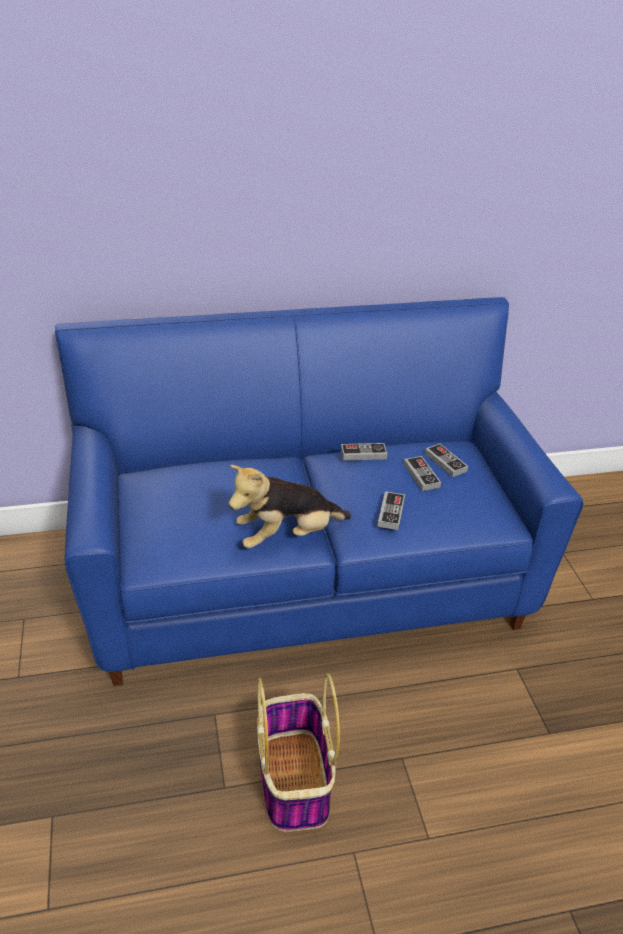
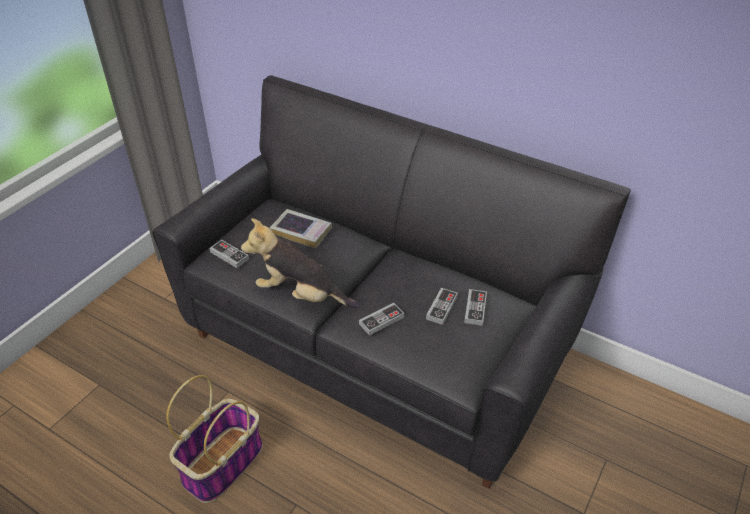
camera: 45 degrees right, 5 degrees up
(214, 481) = (301, 231): none -> book
(306, 582) = (376, 348): blue sofa -> black sofa
(363, 454) = (422, 268): game controller -> game controller (229, 255)

